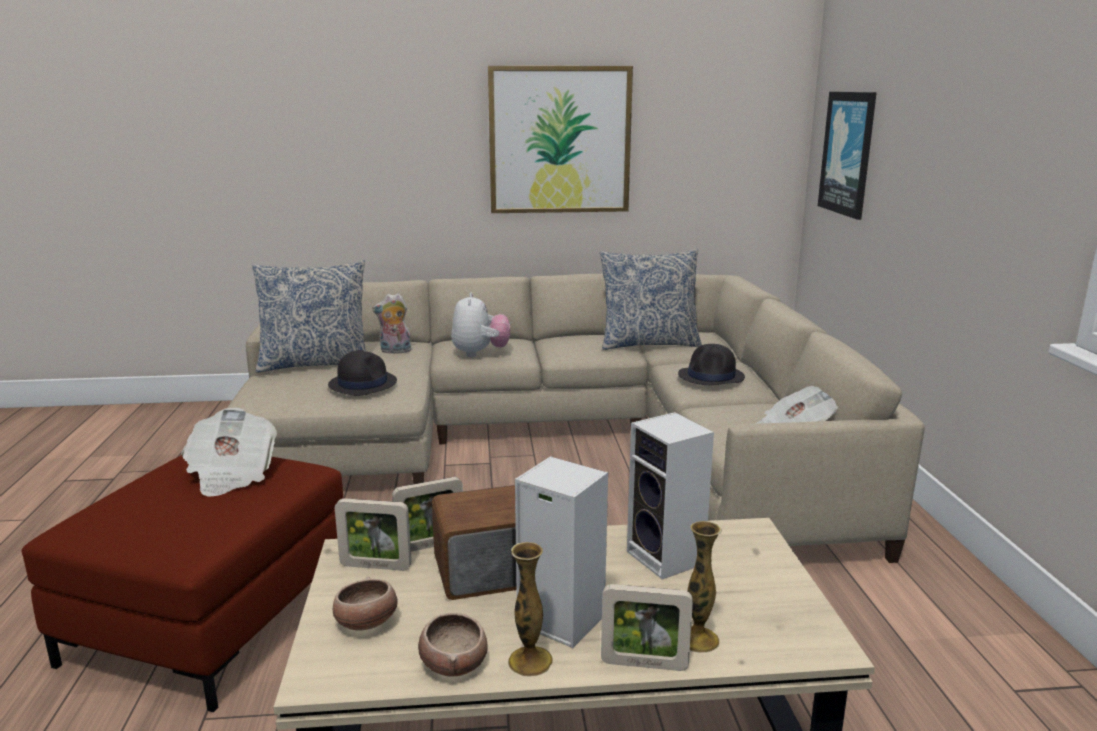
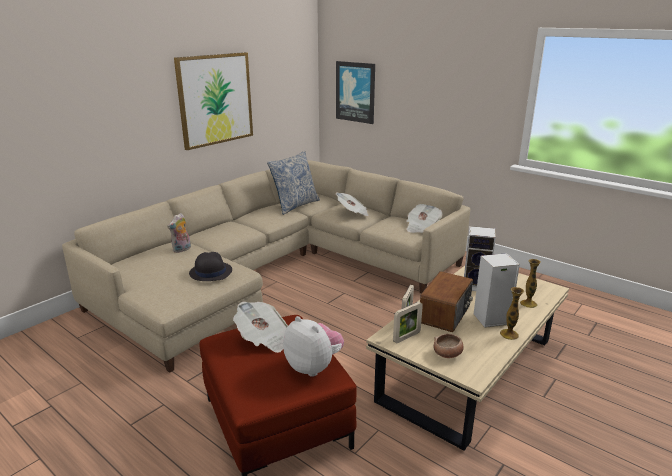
camera: 45 degrees left, 5 degrees up
(315, 364) = (154, 272): pillow -> none
(453, 663) = (494, 348): bowl -> none
(480, 353) = (230, 235): plush toy -> plush toy (314, 367)
(644, 664) = (532, 317): picture frame -> none
(711, 376) = (352, 213): black hat -> newspaper

